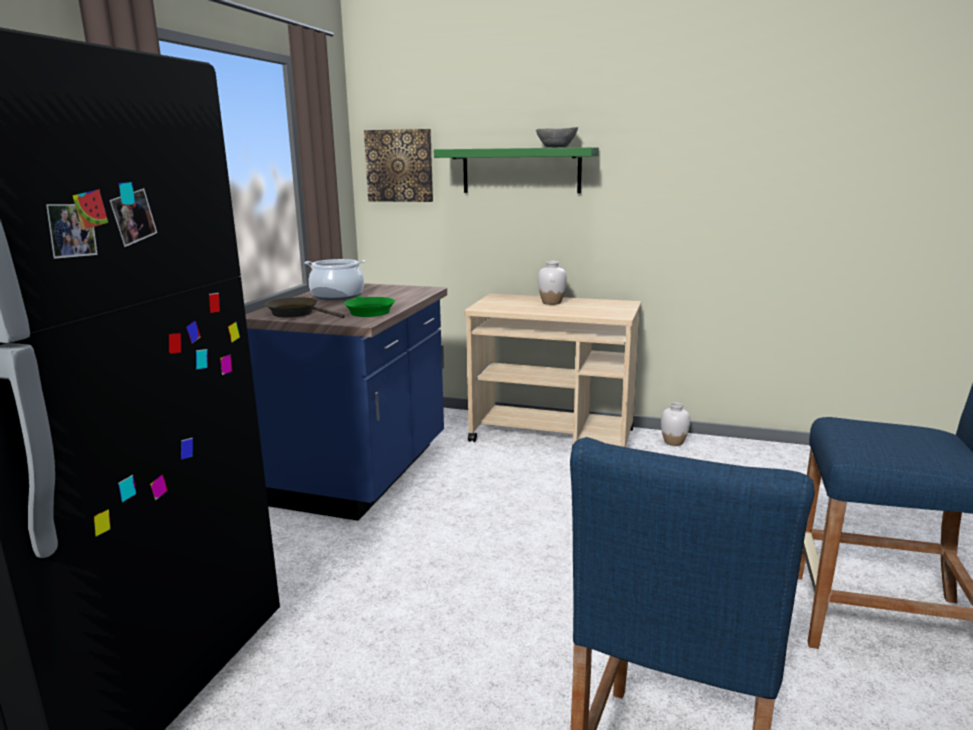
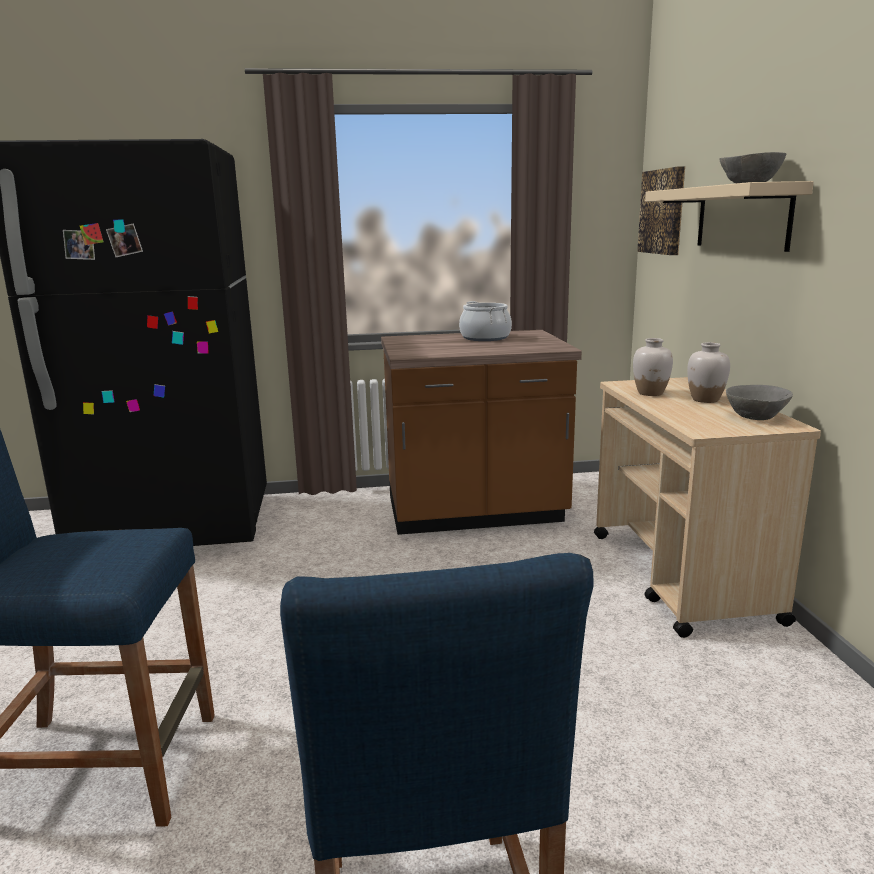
camera: 65 degrees right, 0 degrees up
(297, 313) = (409, 342): brown frying pan -> none
(363, 474) = (475, 512): blue counter -> brown counter
(368, 311) = (440, 351): green frying pan -> none
(521, 170) = (742, 217): green shelf -> beige shelf
(602, 303) = (754, 417): none -> grey bowl
(673, 442) = (800, 668): white vase -> white vase (650, 393)

